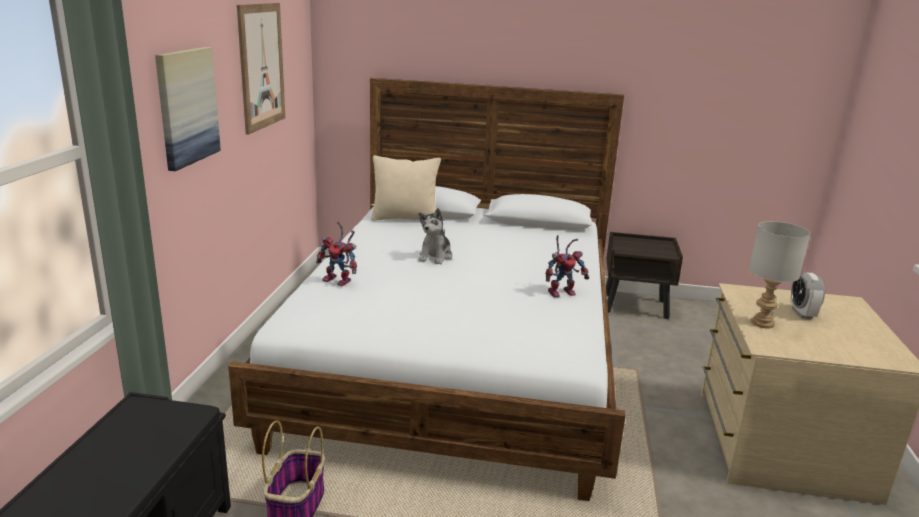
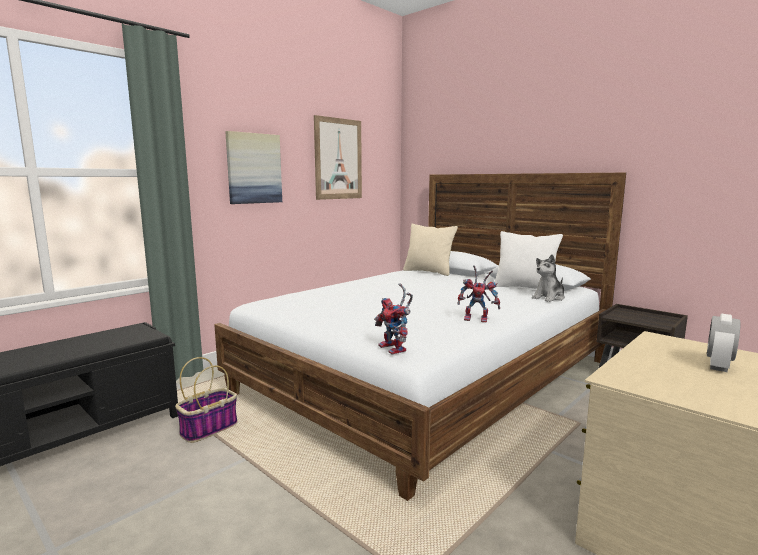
camera: 35 degrees right, 10 degrees down
(340, 281) = (324, 291): toy robot -> toy robot (395, 349)
(435, 256) = (411, 289): plush toy -> plush toy (549, 298)
(539, 231) = (525, 288): none -> white pillow
(761, 323) = (642, 363): grey table lamp -> none

